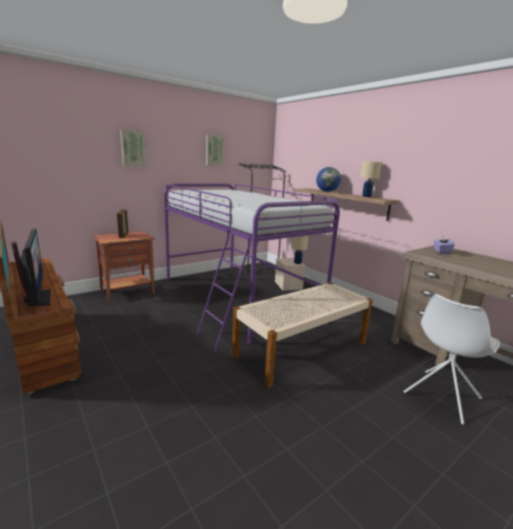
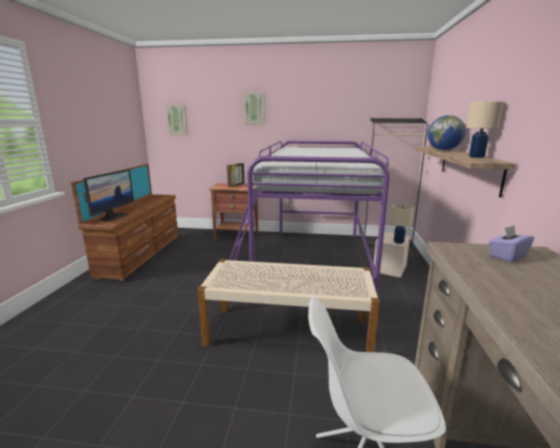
camera: 45 degrees right, 0 degrees up
(214, 150) = (339, 105): picture -> picture (177, 120)

